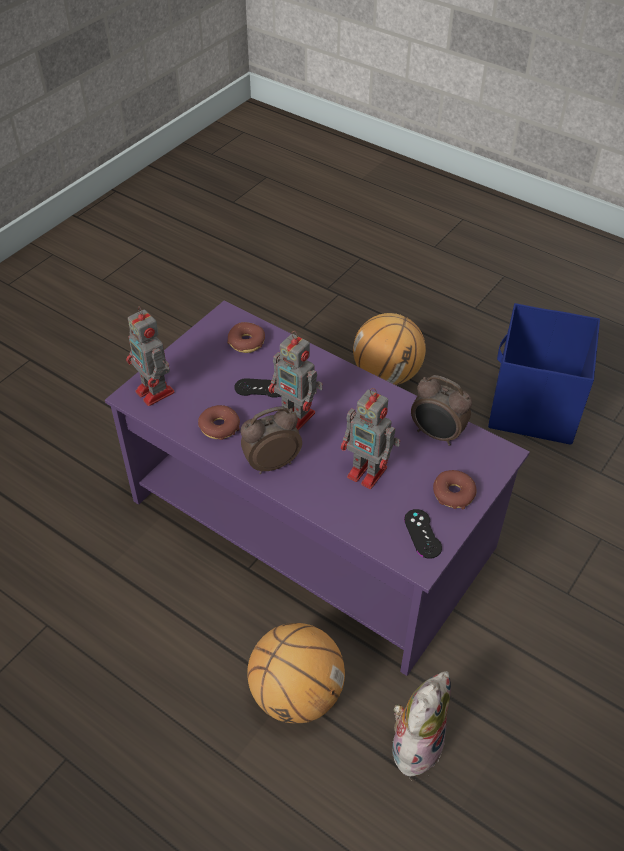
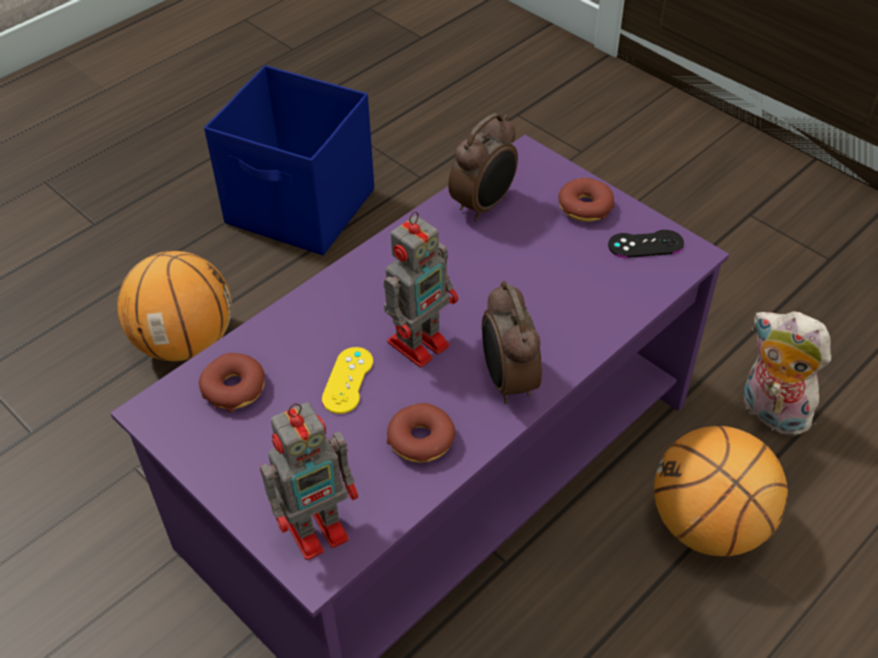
camera: 80 degrees left, 0 degrees up
(260, 388) = (348, 380): black game controller -> yellow game controller
(369, 473) = (541, 279): toy robot -> none

